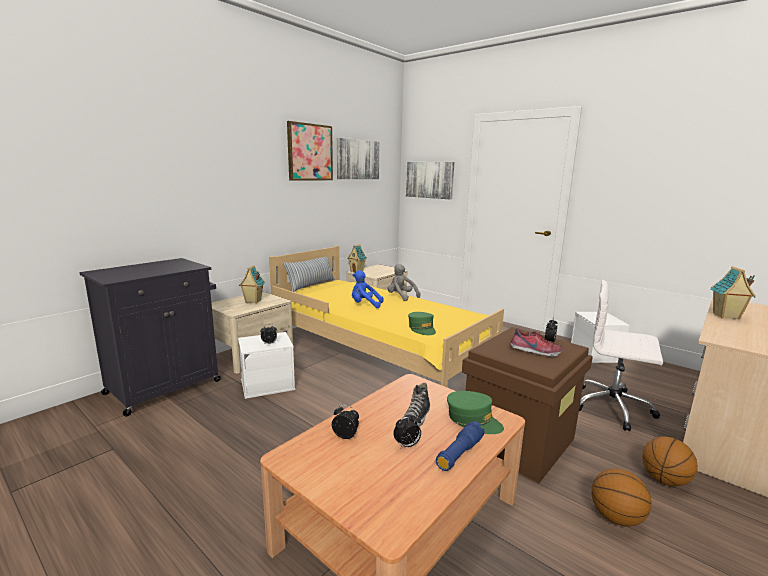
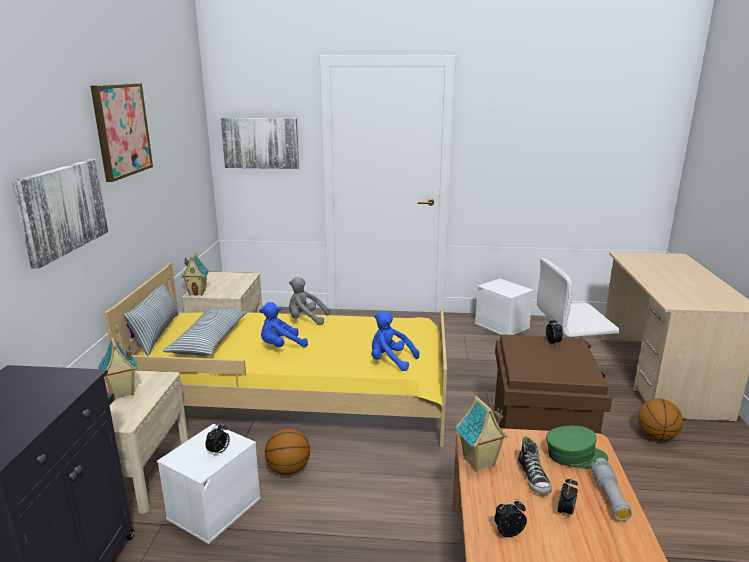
camera: 35 degrees left, 5 degrees up
(331, 293) = (209, 340): none -> pillow
(357, 159) = (169, 127): picture -> picture (62, 209)
(422, 329) = (390, 361): green cap -> blue plush toy
(459, 453) = (609, 496): blue flashlight -> grey flashlight
(534, 351) = (558, 359): shoe -> none
(615, 517) = (661, 487): basketball -> basketball (288, 469)
(726, 316) = (646, 275): toy house -> toy house (479, 463)

